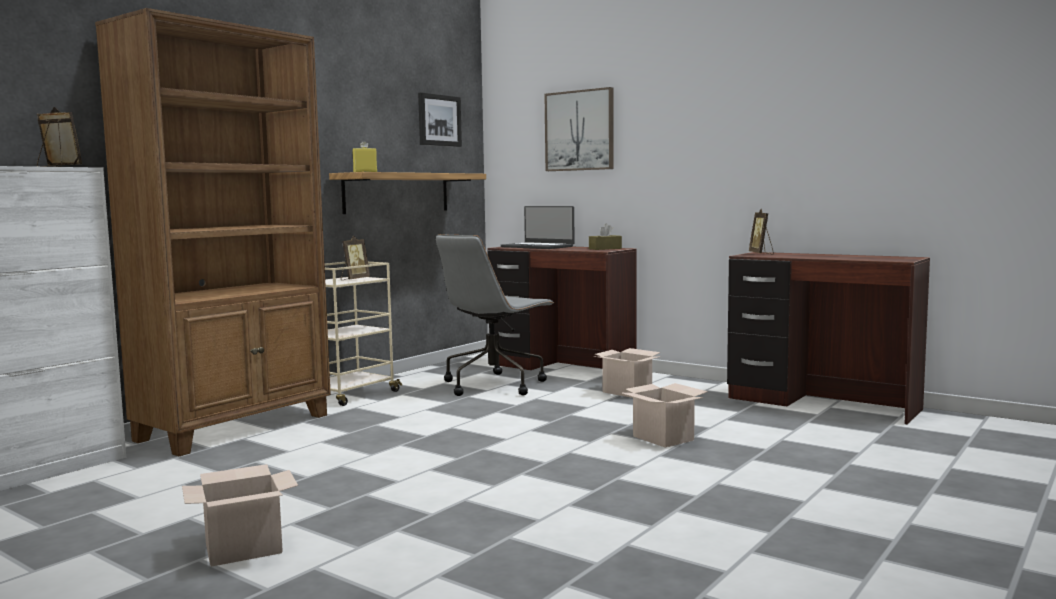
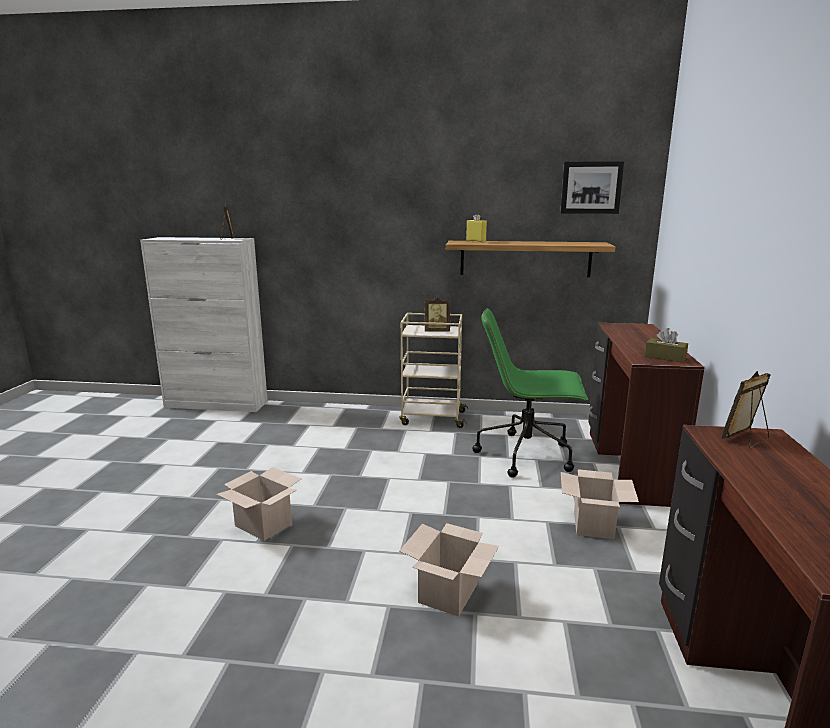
camera: 60 degrees right, 10 degrees up
(236, 427) = (329, 415): brown bookcase -> none
(245, 548) = (118, 497): cardboard box -> cardboard box (265, 525)
(494, 385) = (527, 455): grey office chair -> green office chair
(538, 247) = (638, 333): laptop -> none
(579, 130) = (705, 205): picture -> none

